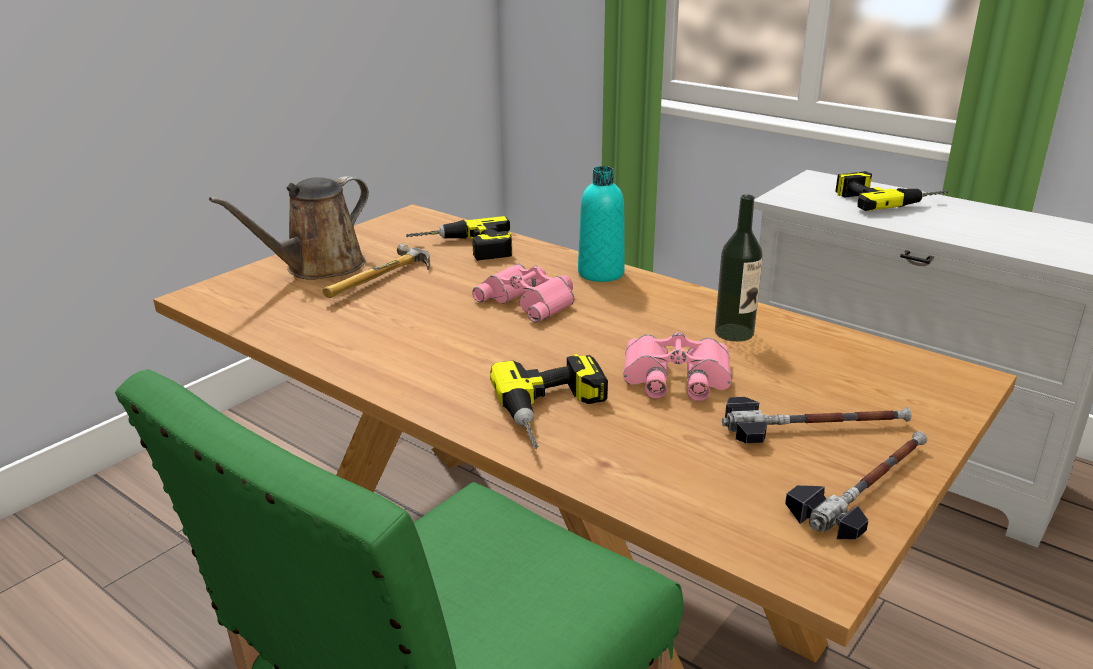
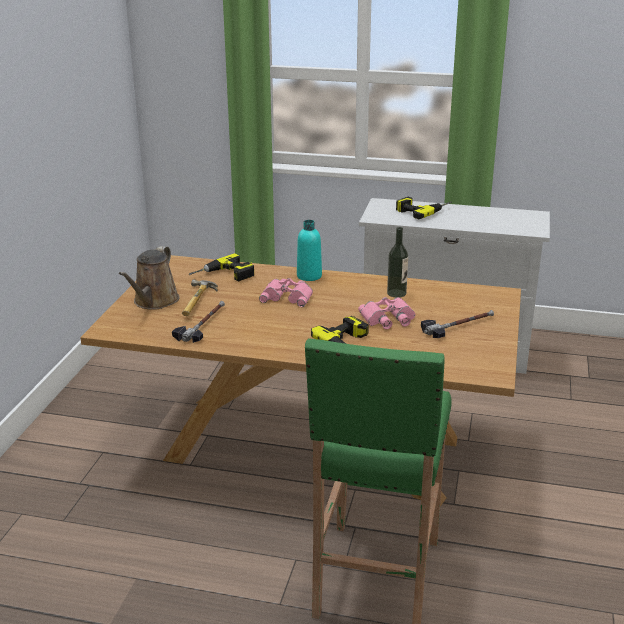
camera: 25 degrees left, 0 degrees up
(866, 486) = (491, 343): hammer -> hammer (202, 324)

